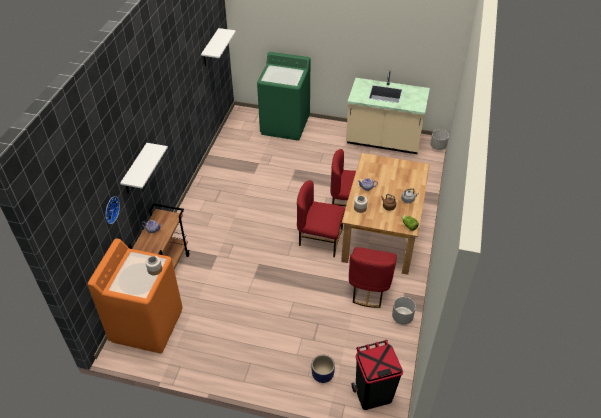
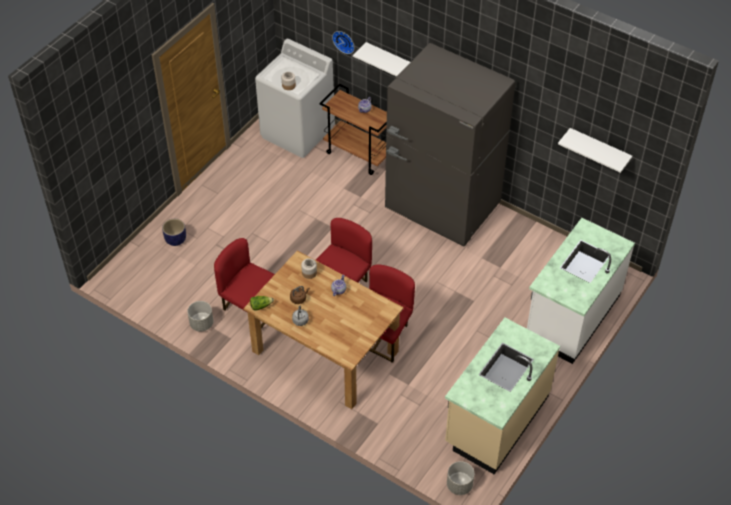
camera: 110 degrees right, 5 degrees up
(147, 325) = (298, 132): orange washing machine -> white washing machine
(212, 204) = (442, 208): none -> grey fridge
(285, 125) = (571, 316): green washing machine -> white counter
(373, 394) = (135, 269): black trash can -> none

